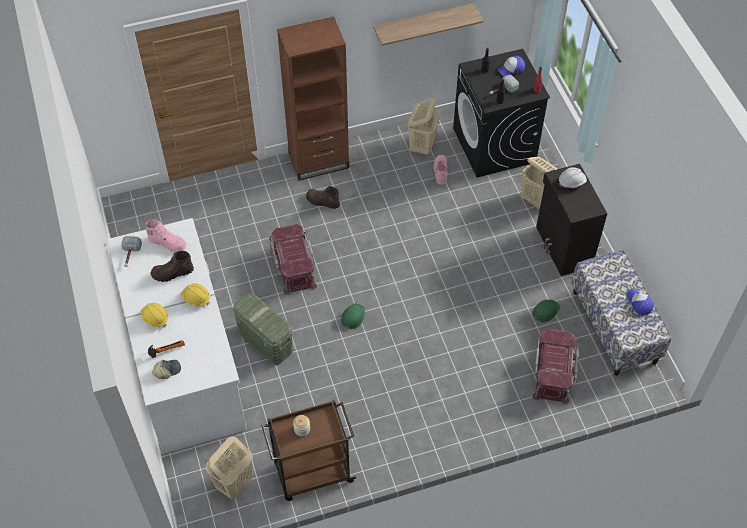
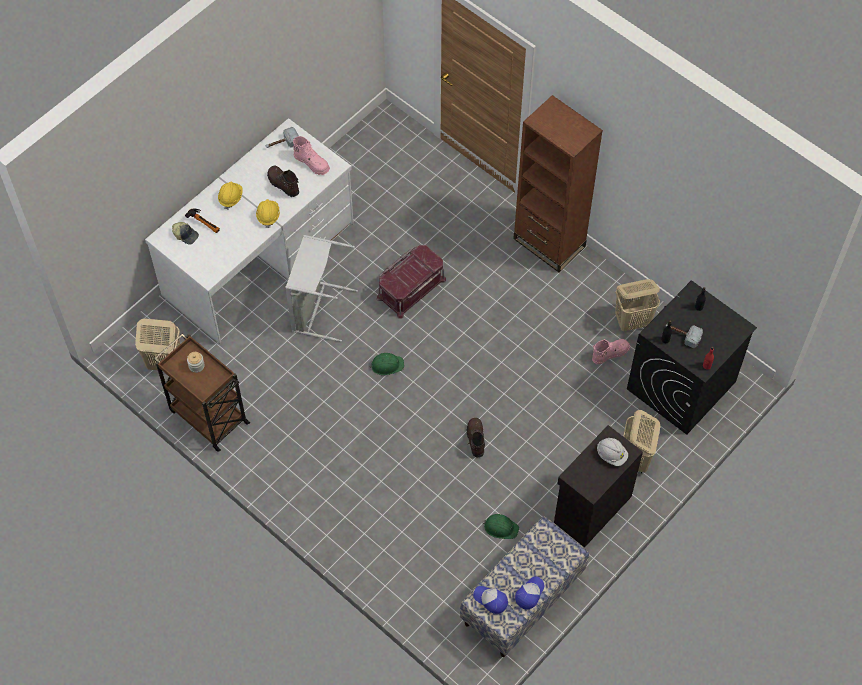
camera: 60 degrees right, 5 degrees up
(168, 243) = (312, 163): pink boot -> pink boot turned 45 degrees counterclockwise
(265, 341) = (317, 309): green storage box -> grey laundry basket
(322, 202) = (501, 272): brown boot -> brown boot (475, 439)
(423, 23) = (684, 214): shelf -> none
(511, 69) = (718, 329): cap -> cap (490, 600)
(553, 373) = (431, 566): red storage box -> none

